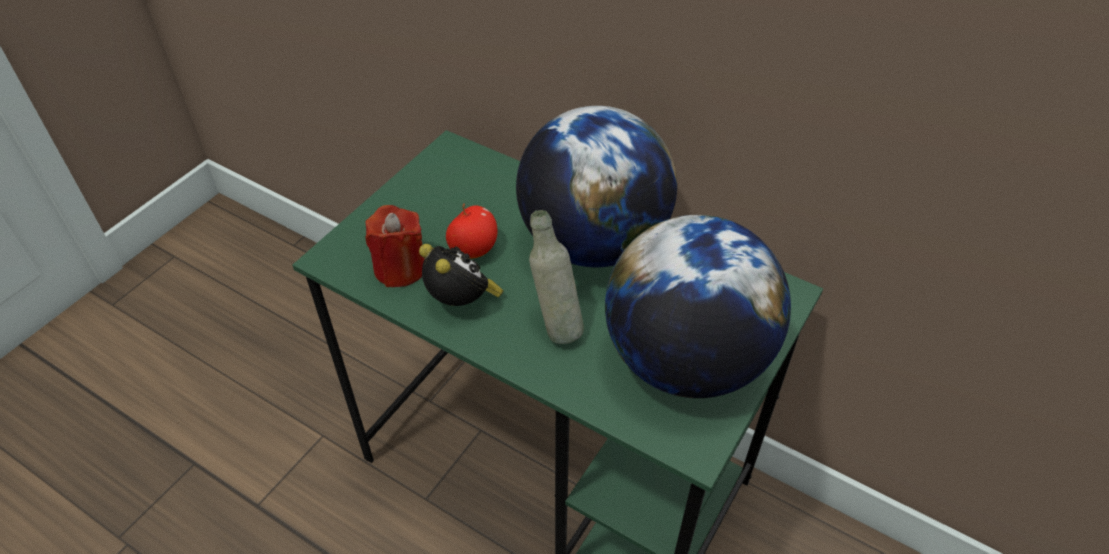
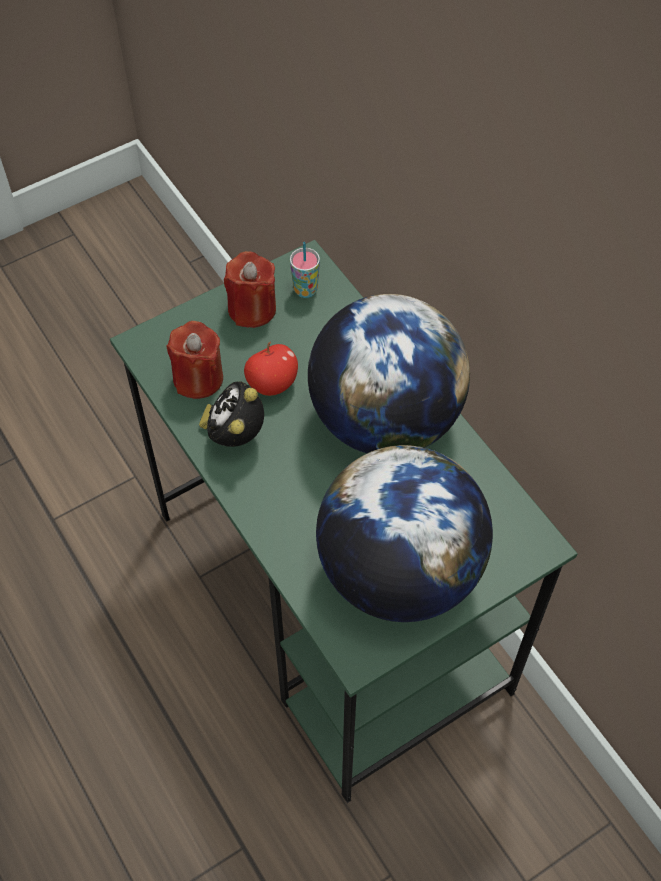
camera: 25 degrees right, 10 degrees up
(420, 197) = (252, 309): none -> red candle
(460, 168) = (305, 290): none -> cup
(462, 302) = (234, 434): alarm clock -> alarm clock turned 150 degrees counterclockwise
(555, 326) = (303, 490): grey bottle -> none

